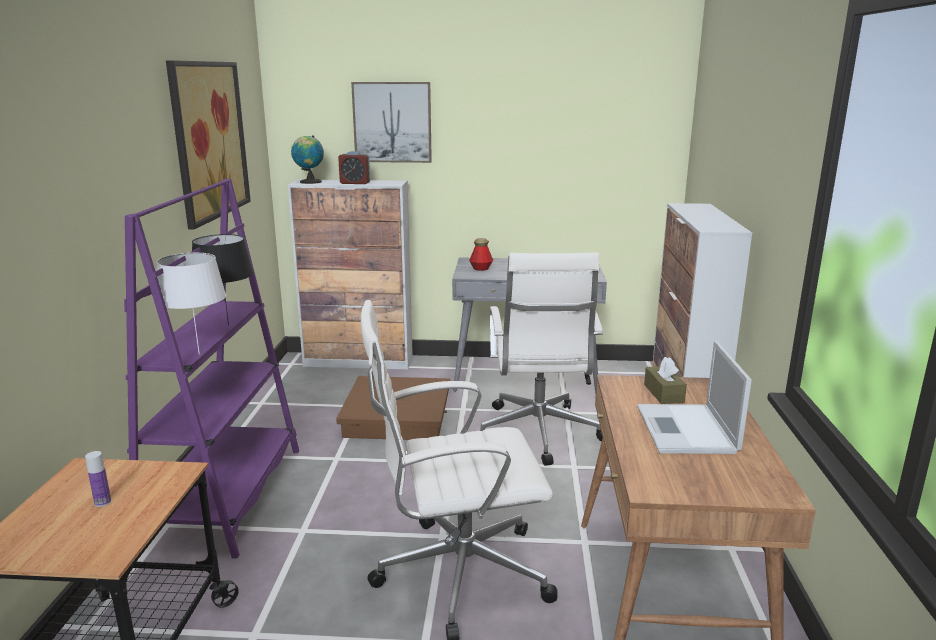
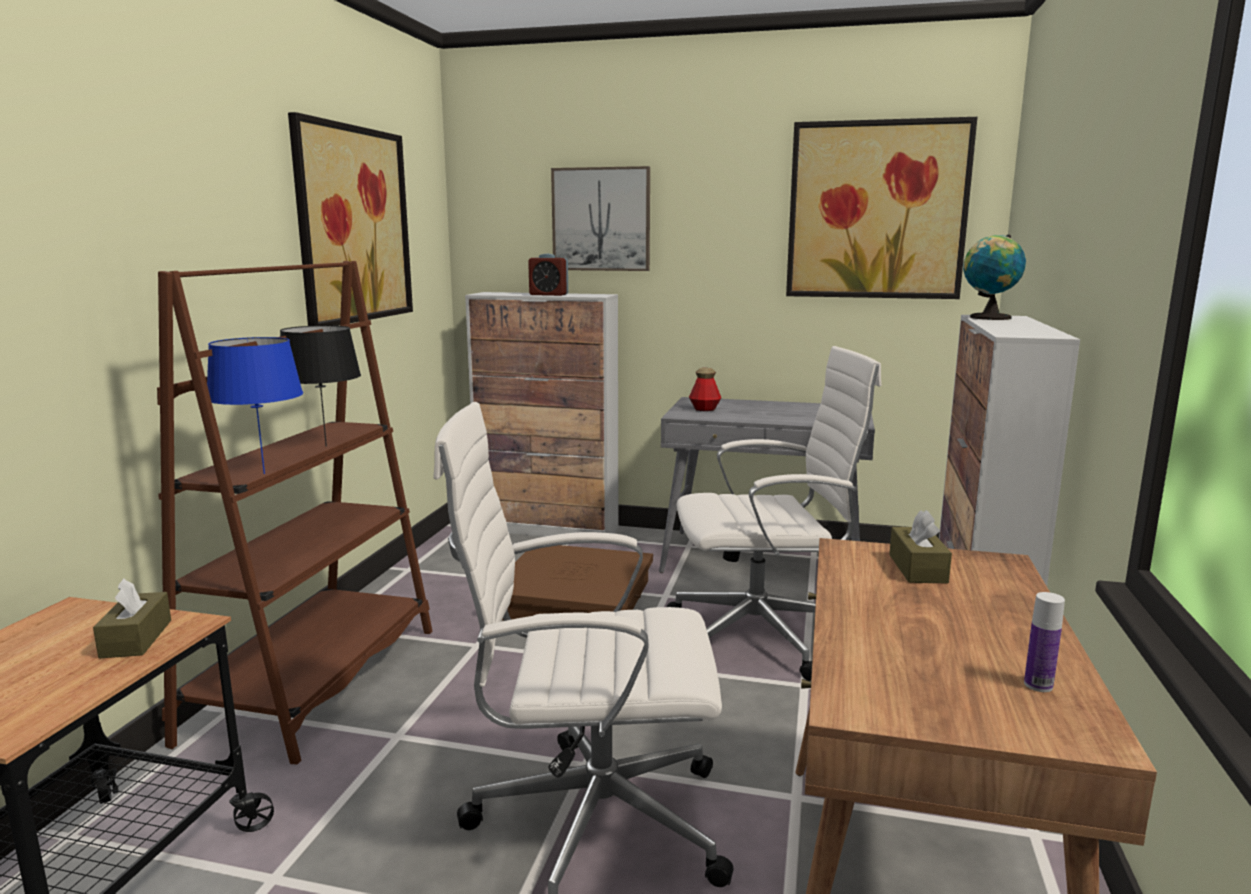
camera: 10 degrees right, 5 degrees down
(102, 502) = (61, 655): bottle -> bottle (1038, 685)
(150, 485) = (136, 639): none -> brown tissue box
(198, 353) = (263, 473): white table lamp -> blue table lamp
(225, 498) = (316, 683): purple bookcase -> brown bookcase
(309, 182) = (493, 293): globe -> globe (987, 318)
(538, 434) = (762, 636): white office chair -> white office chair turned 105 degrees counterclockwise
(600, 117) = (876, 211): none -> picture
(687, 430) = (942, 623): laptop -> none

